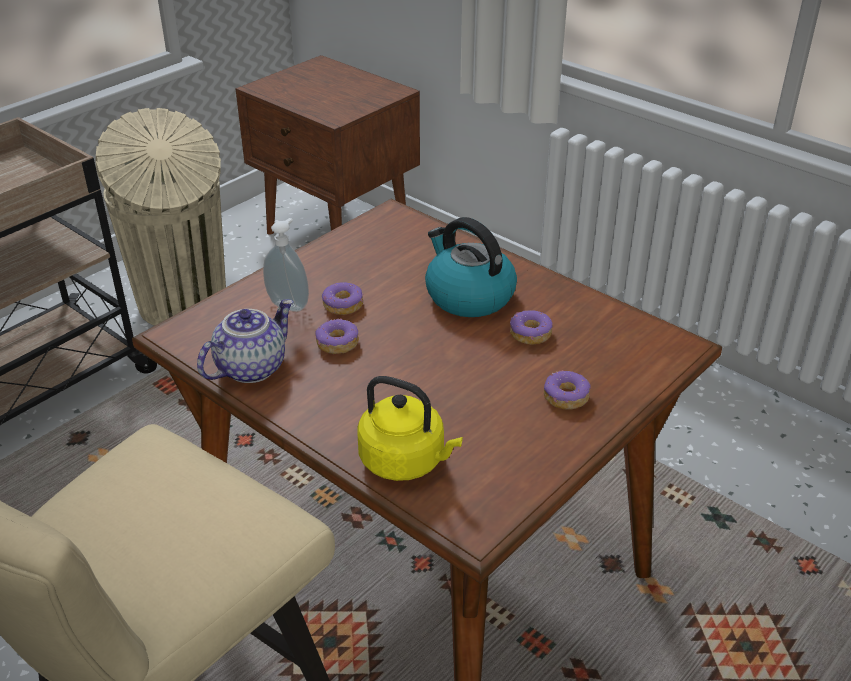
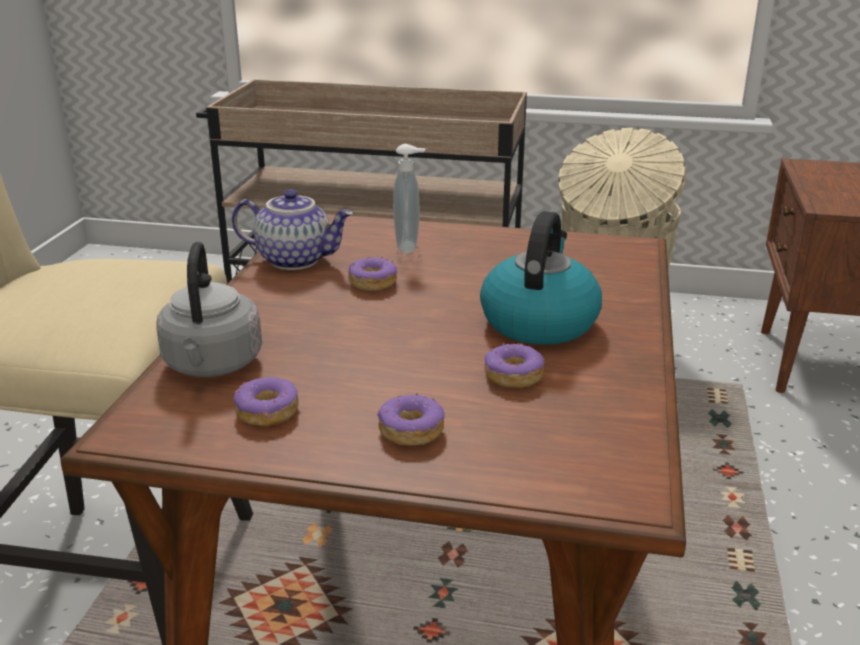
camera: 60 degrees right, 10 degrees down
(343, 305) = (438, 268): donut -> donut (267, 412)
(406, 461) = (212, 365): yellow kettle -> grey kettle

